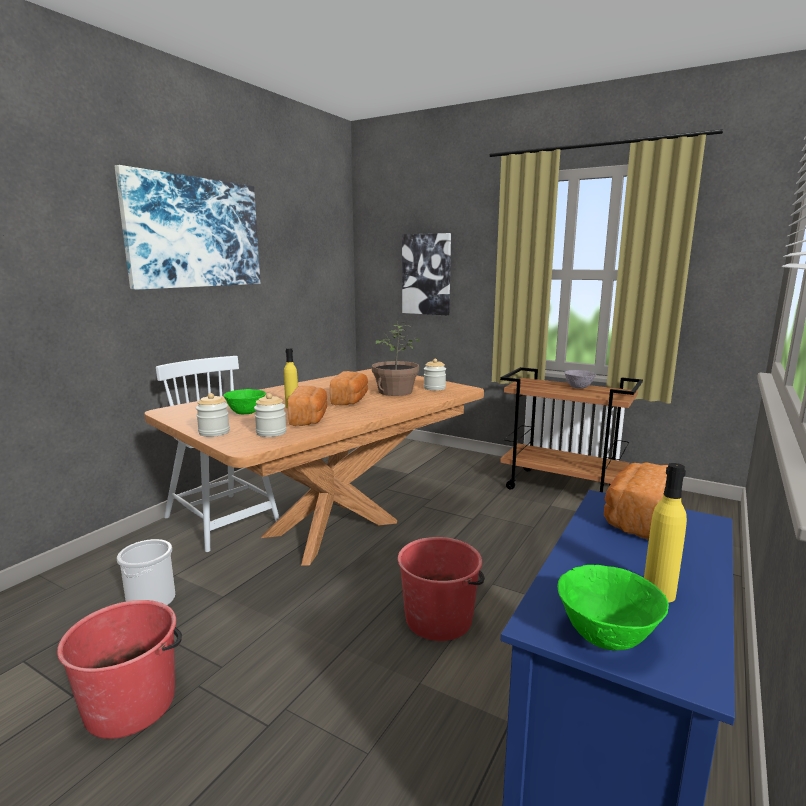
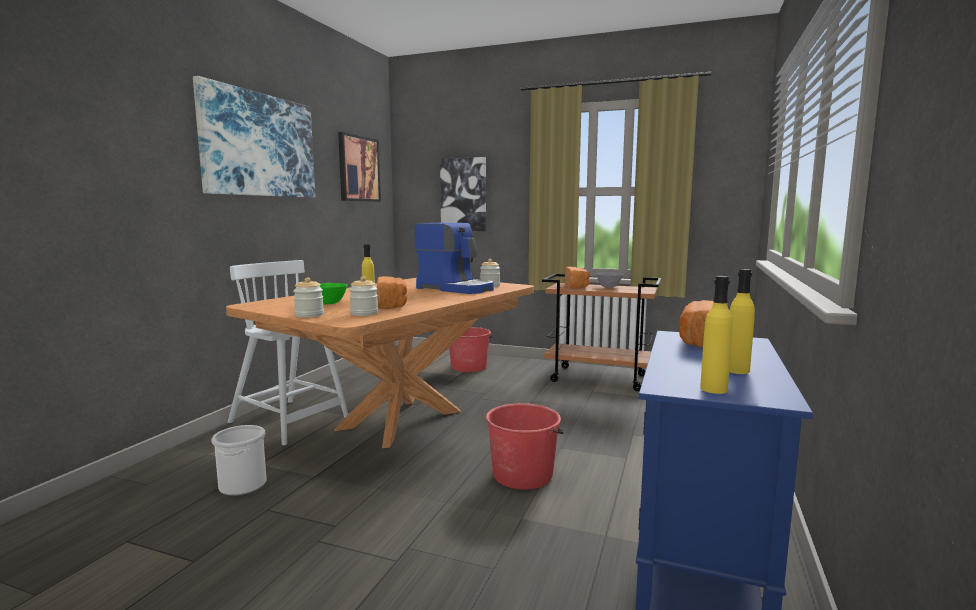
camera: 10 degrees left, 5 degrees down
(132, 703) = (257, 560): red bucket -> red bucket (469, 367)
(313, 248) = (358, 169): none -> picture
(350, 400) = (420, 294): bread -> bread (577, 286)
(395, 391) = (456, 288): potted plant -> coffee machine
(606, 637) = (713, 389): green bowl -> yellow bottle

